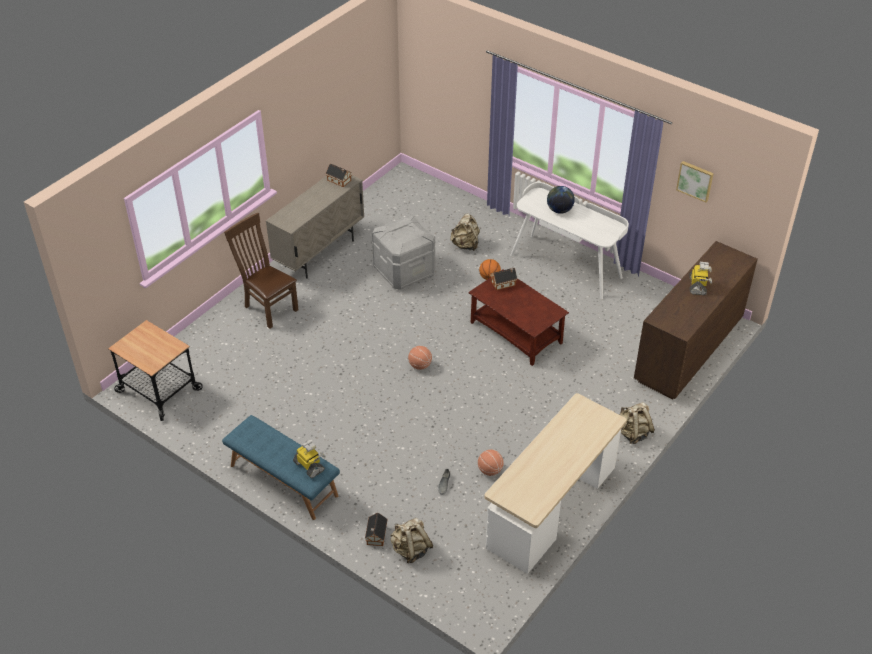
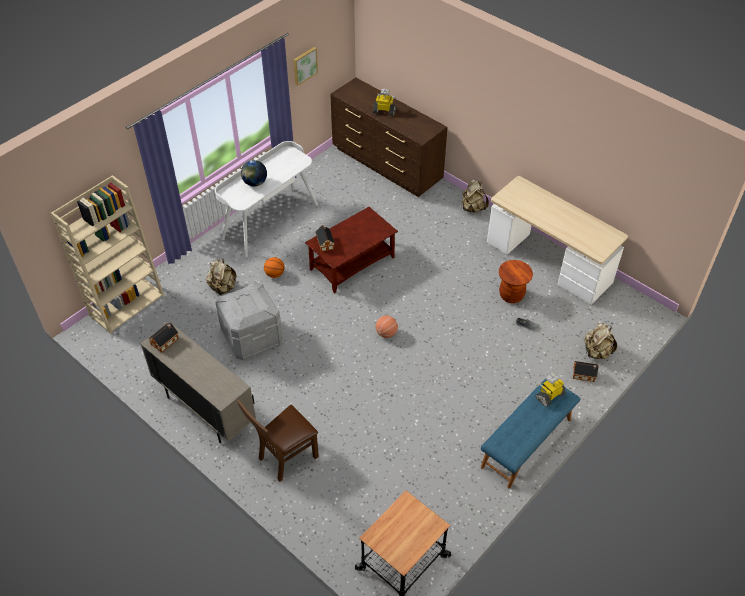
camera: 85 degrees left, 5 degrees up
(435, 190) = (127, 304): none -> beige bookcase
(490, 470) = (511, 295): basketball -> brown stool

